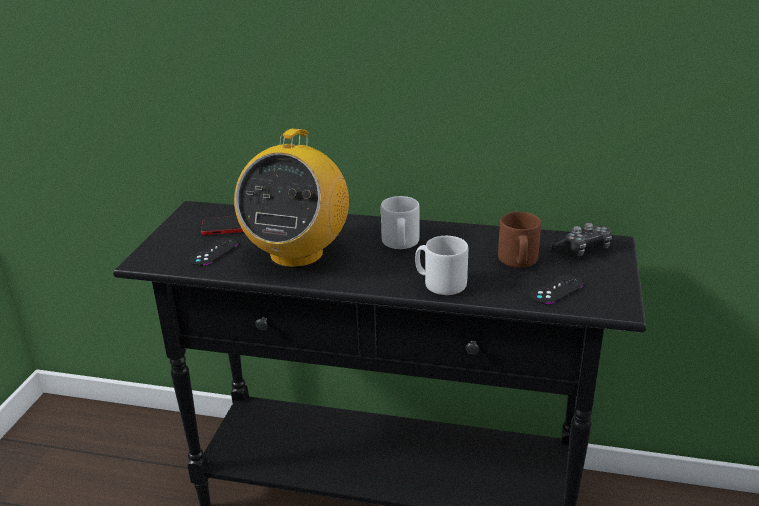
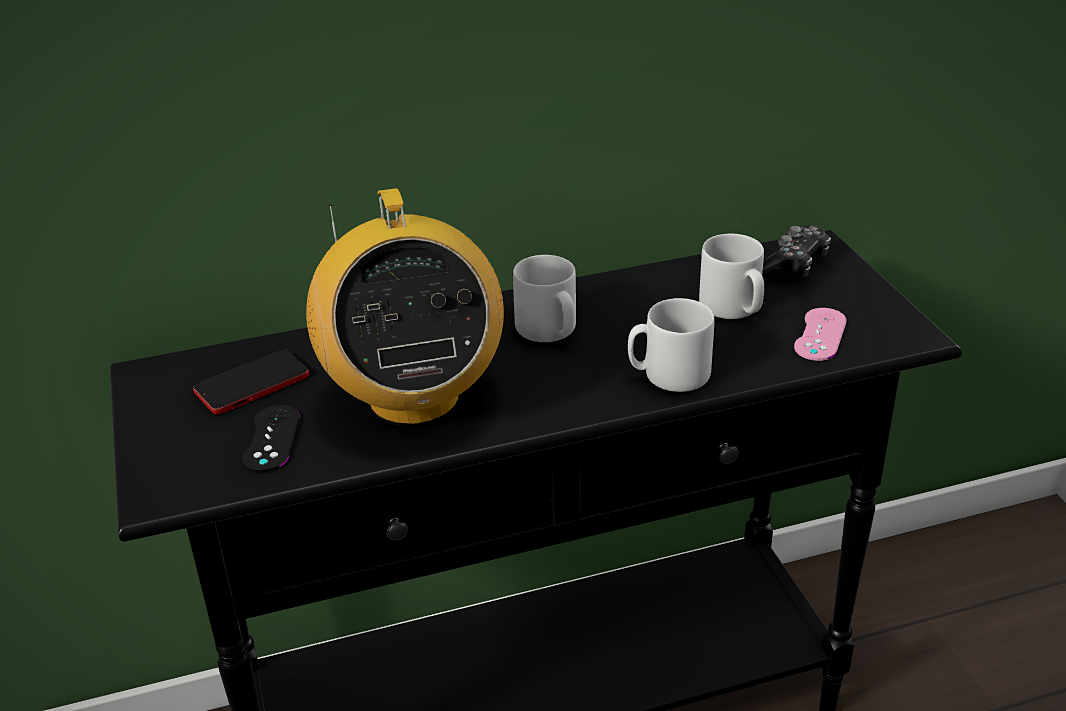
camera: 30 degrees left, 5 degrees up
(518, 261) = (733, 308): brown mug -> grey mug
(556, 290) = (820, 334): black game controller -> pink game controller

